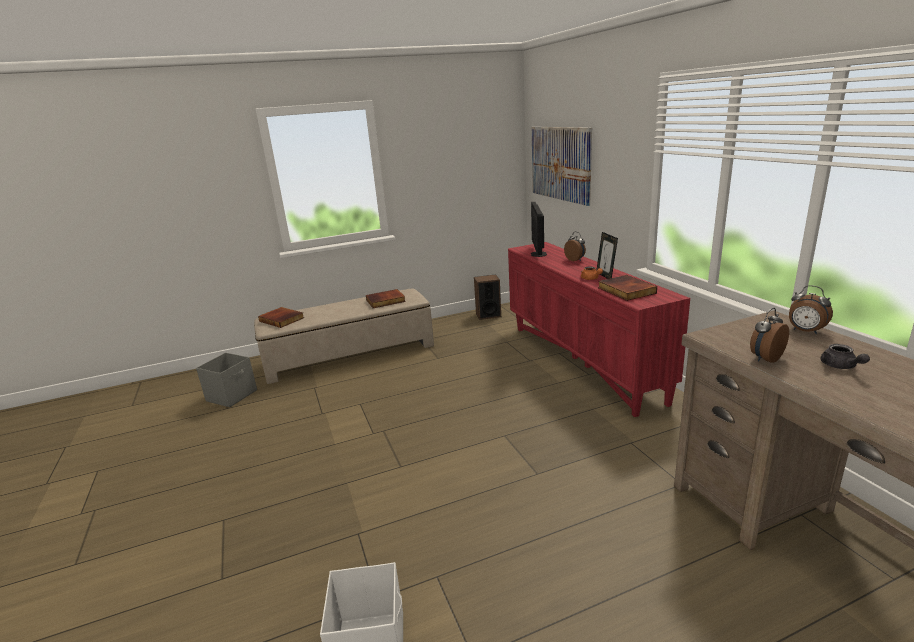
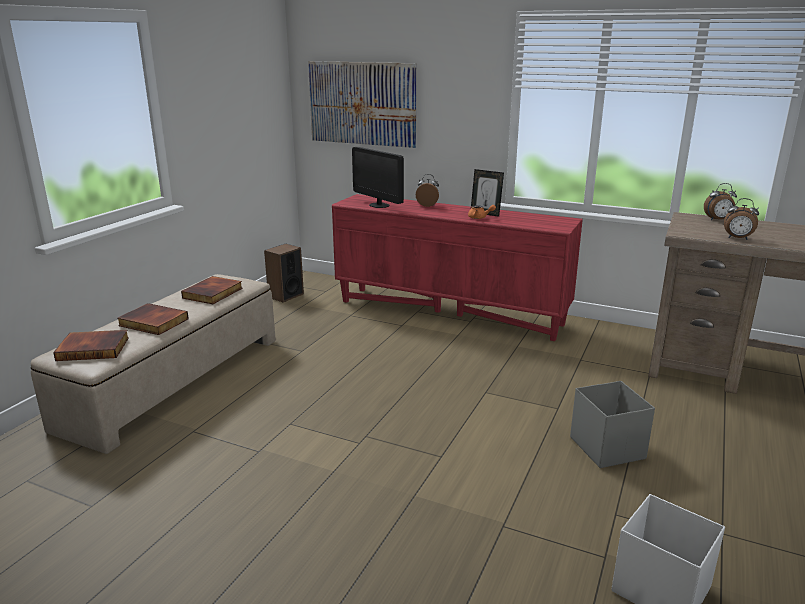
camera: 45 degrees left, 0 degrees up
(232, 395) = (69, 488): grey storage box -> grey storage box (607, 447)
(625, 290) = (528, 221): book -> book (152, 322)
(764, 358) = (737, 238): alarm clock -> alarm clock turned 75 degrees counterclockwise
(840, 366) = (775, 234): grey teapot -> none

